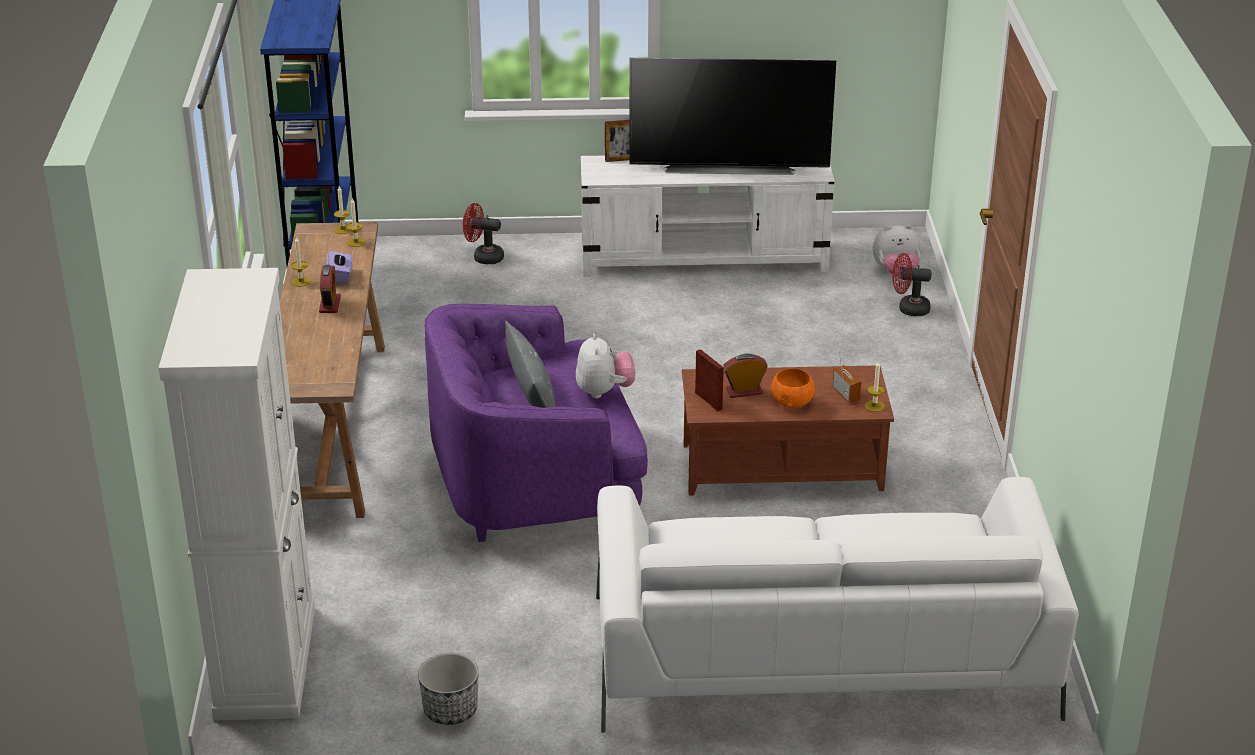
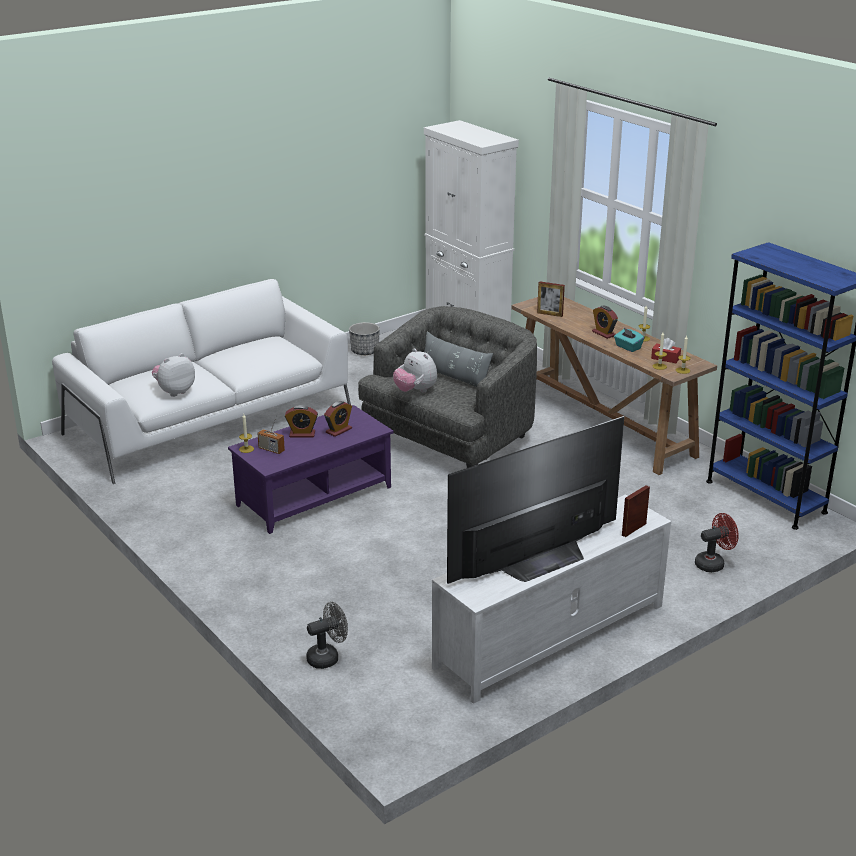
camera: 145 degrees right, 5 degrees down
(330, 249) = (665, 358): none -> red tissue box
(340, 276) = (628, 347): purple tissue box -> turquoise tissue box
(535, 483) = (450, 438): purple armchair -> grey armchair
(708, 401) = (354, 418): picture frame -> picture frame (550, 314)
(782, 468) = (314, 495): brown coffee table -> purple coffee table
(792, 402) = (302, 434): orange bowl -> alarm clock
(896, 273) = (370, 694): plush toy -> plush toy (174, 391)
(908, 309) = (327, 657): red fan -> grey fan

